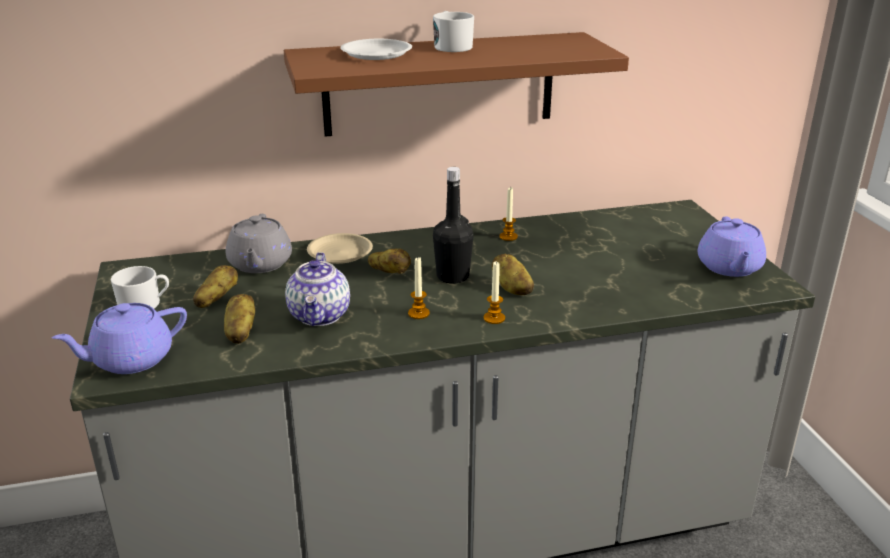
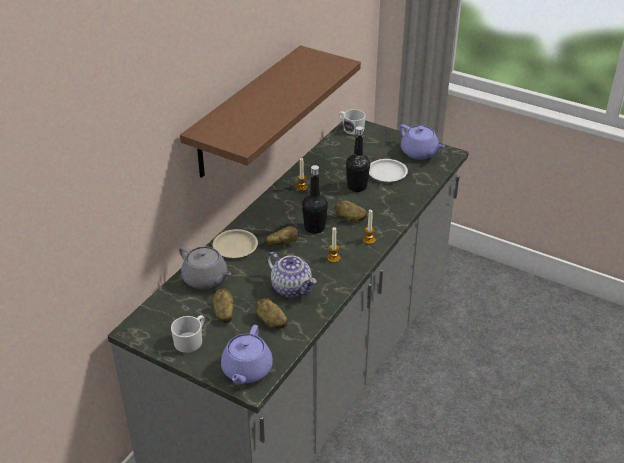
camera: 45 degrees left, 10 degrees up
(376, 54) = (241, 115): white plate -> white plate (387, 173)
(451, 46) = (264, 89): white mug -> white mug (351, 128)
(577, 264) = (357, 187): none -> black bottle

